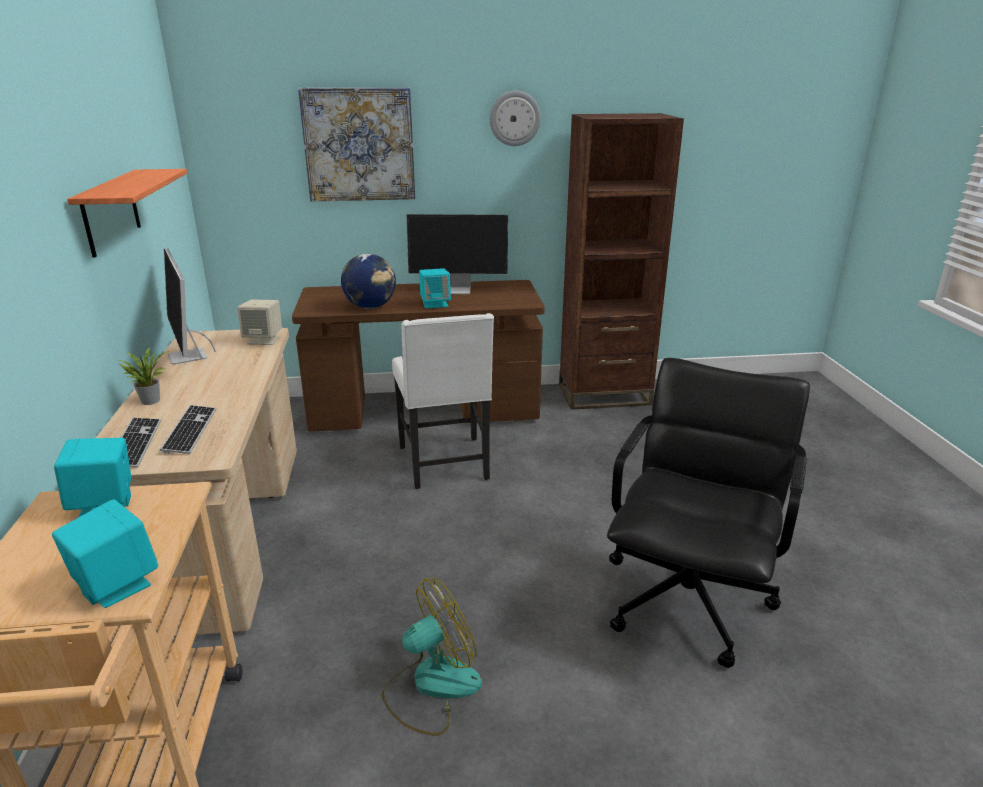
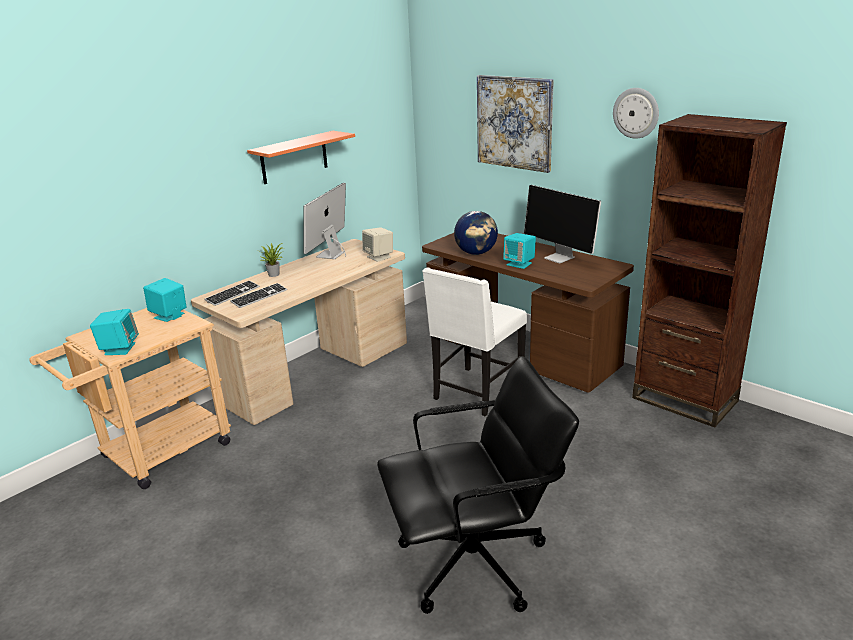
camera: 50 degrees right, 0 degrees up
(431, 686) = (280, 502): fan -> none

